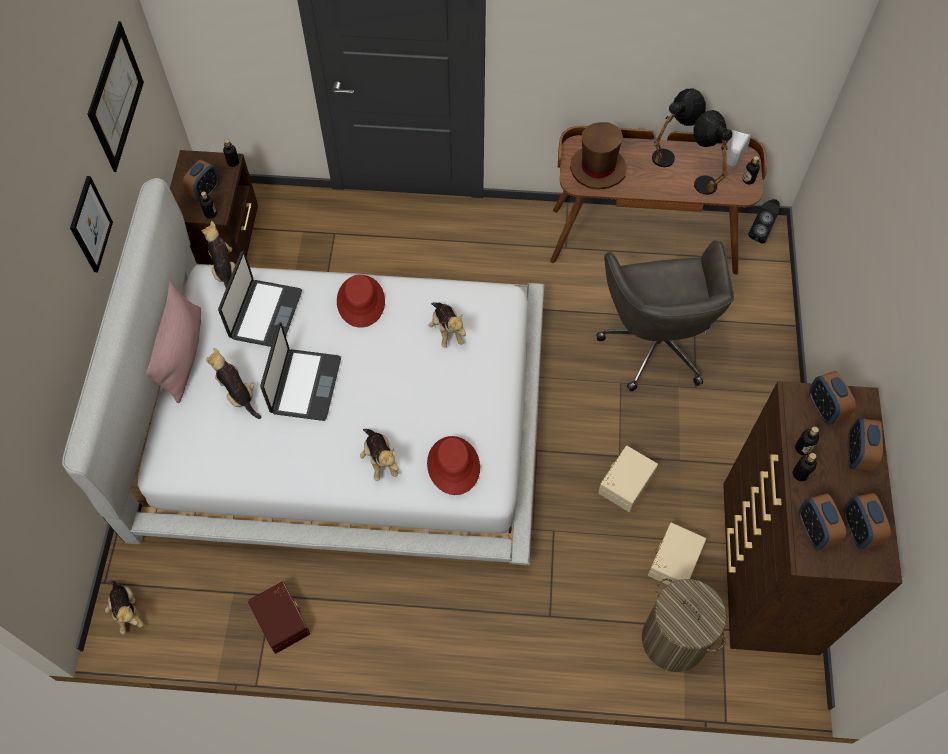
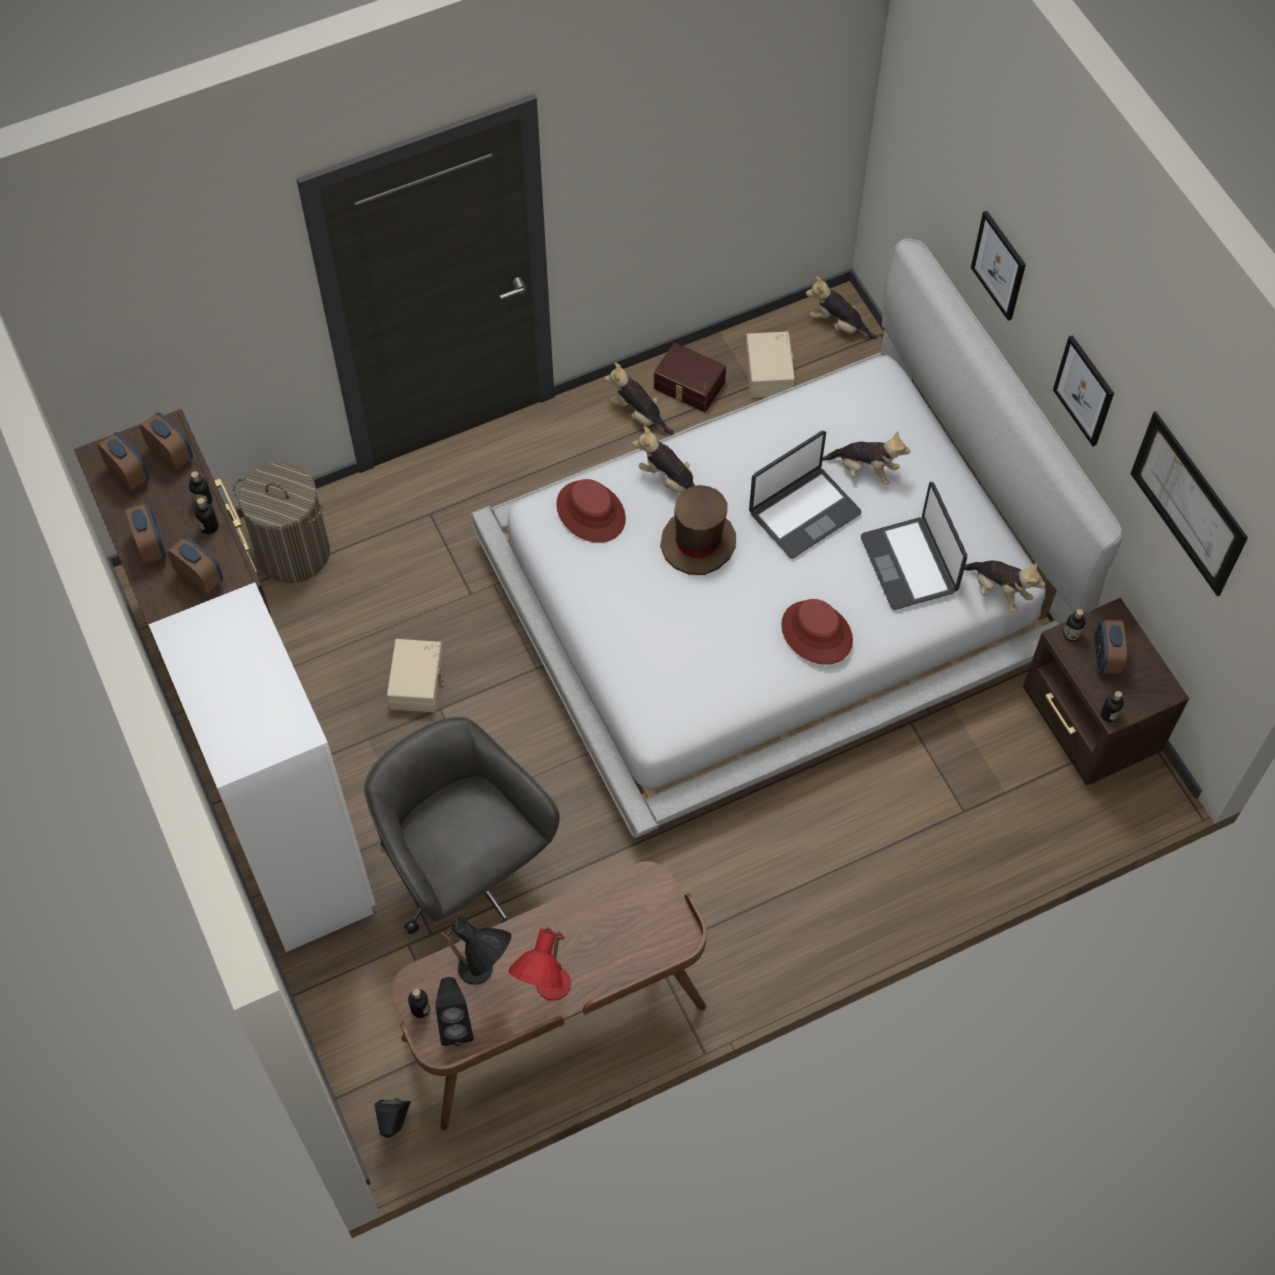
camera: 150 degrees right, 0 degrees up
(50, 341) = (999, 265): none -> picture
(182, 354) = (960, 482): pink pillow -> none
(304, 385) = (803, 512): laptop -> laptop turned 105 degrees counterclockwise
(446, 330) = (695, 651): plush toy -> plush toy (638, 414)
(597, 168) = (632, 918): brown hat -> brown hat (698, 542)
(670, 154) = (546, 995): black table lamp -> red table lamp
(673, 560) = (327, 627): beige storage box -> beige storage box (770, 372)
(731, 164) = (455, 1023): white speaker -> black speaker
(758, 404) = (301, 857): none -> white wardrobe

